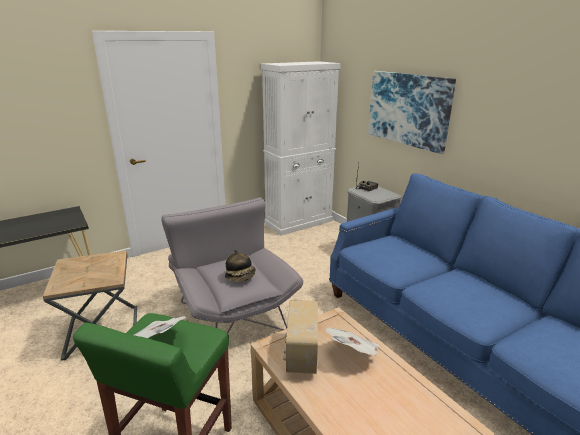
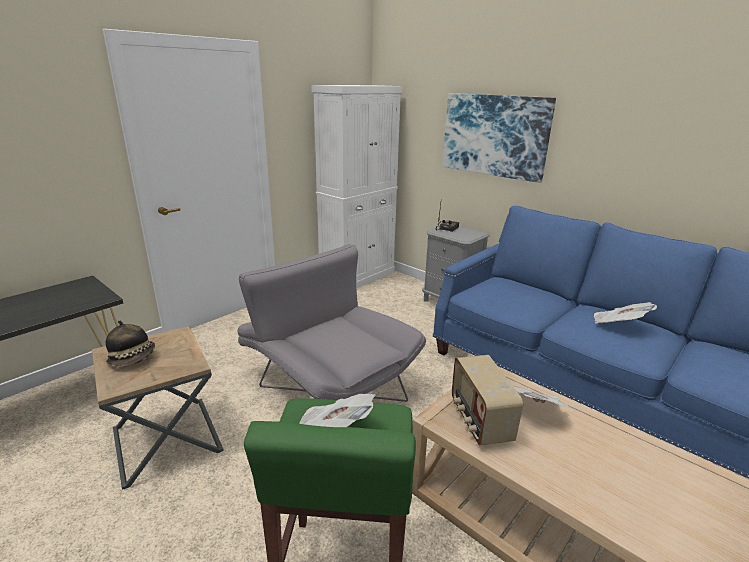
camera: 15 degrees left, 0 degrees up
(241, 277) = (352, 342): hat -> hat (133, 359)
(474, 291) = (618, 325): none -> newspaper

